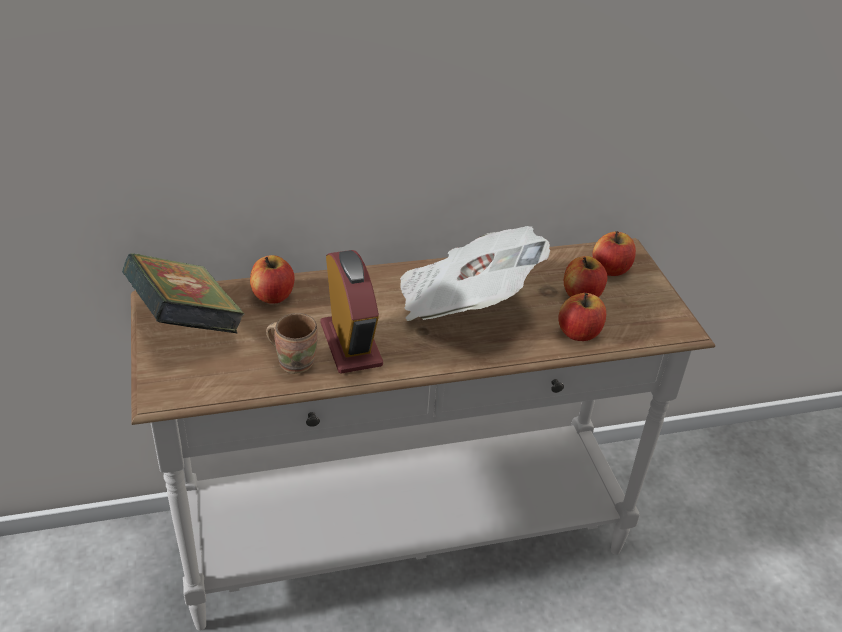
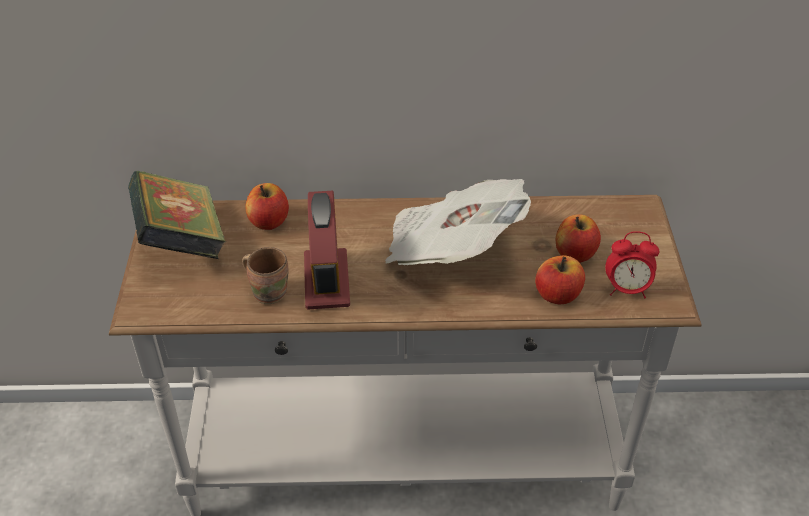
camera: 15 degrees right, 5 degrees up
(610, 269) = (616, 227): apple -> none
(640, 321) = (627, 289): none -> alarm clock

